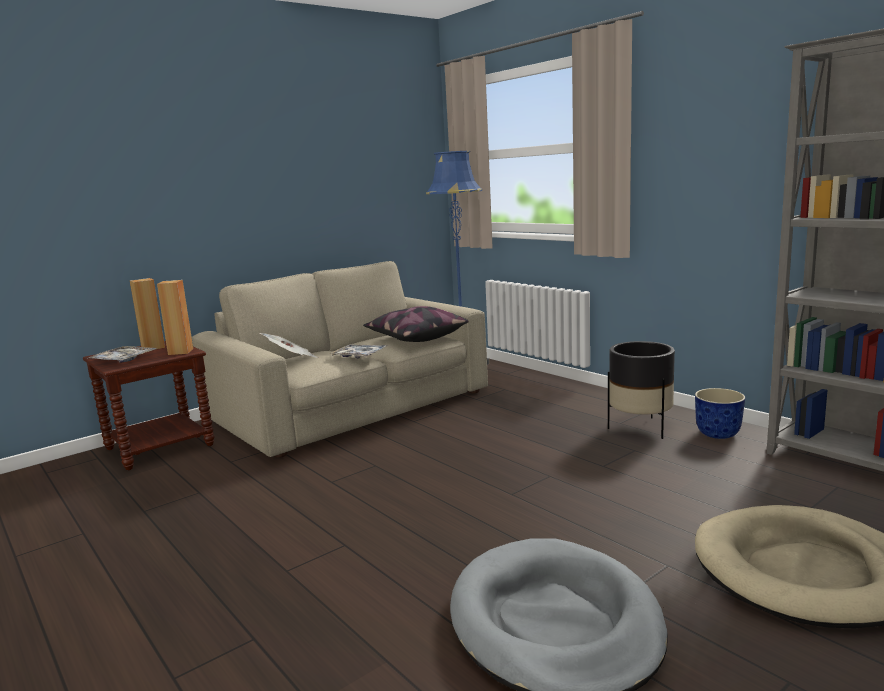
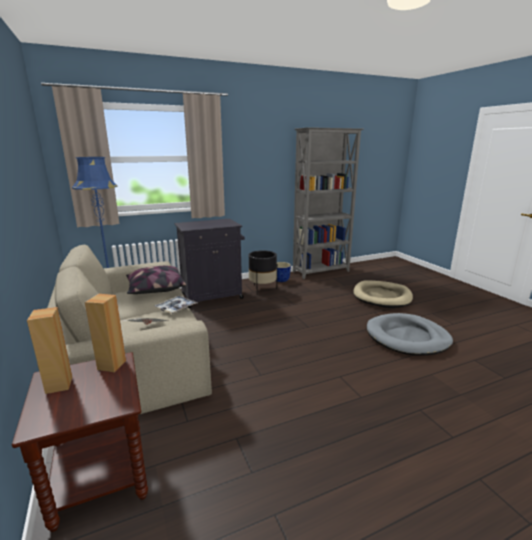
camera: 75 degrees left, 5 degrees up
(123, 359) = (92, 401): tray -> none
(561, 401) = (213, 296): none -> black cabinet

